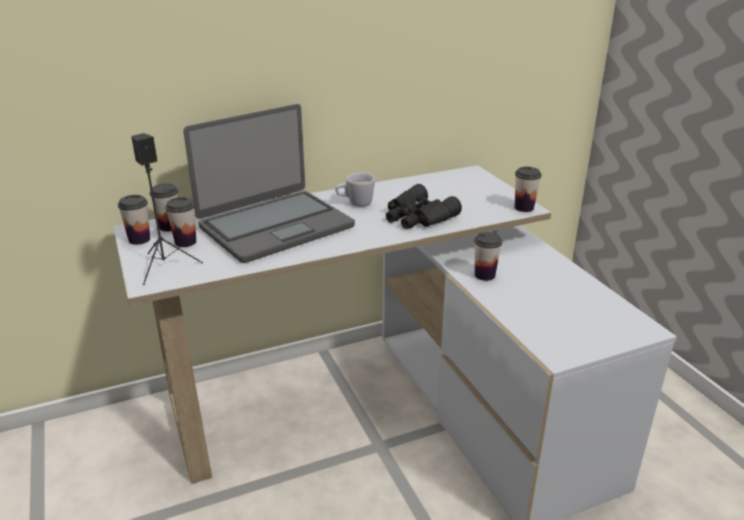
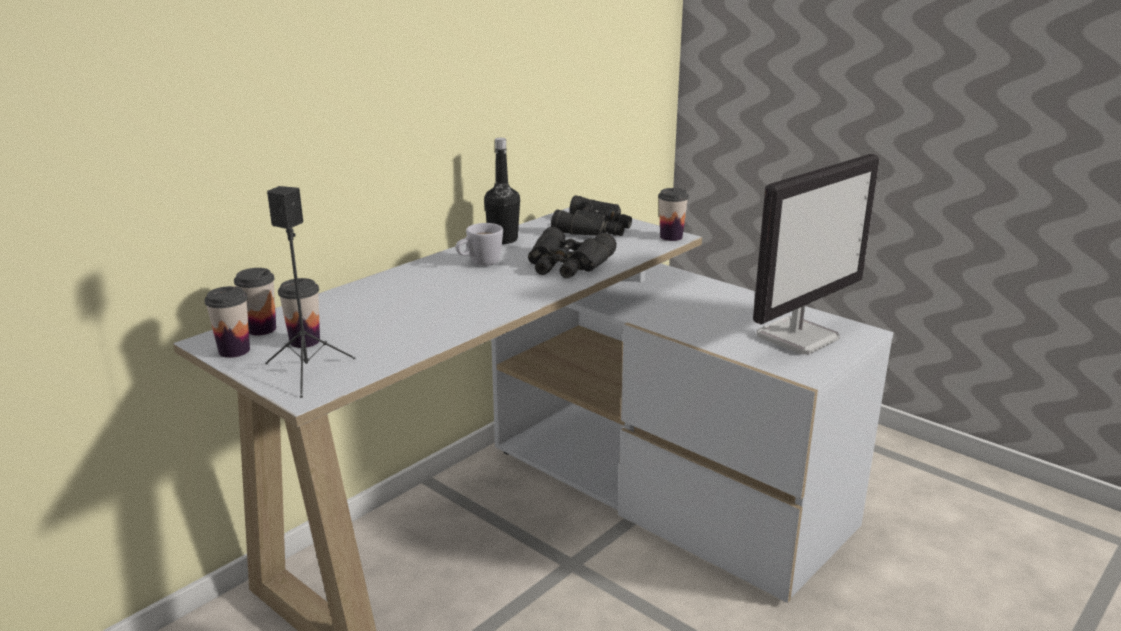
camera: 25 degrees left, 5 degrees down
(275, 226) = (406, 303): laptop -> none
(391, 186) = (503, 239): none -> black bottle
(469, 189) = (595, 228): none -> black binoculars
(484, 275) = (666, 316): cup -> none
(581, 319) = (798, 336): none -> monitor

